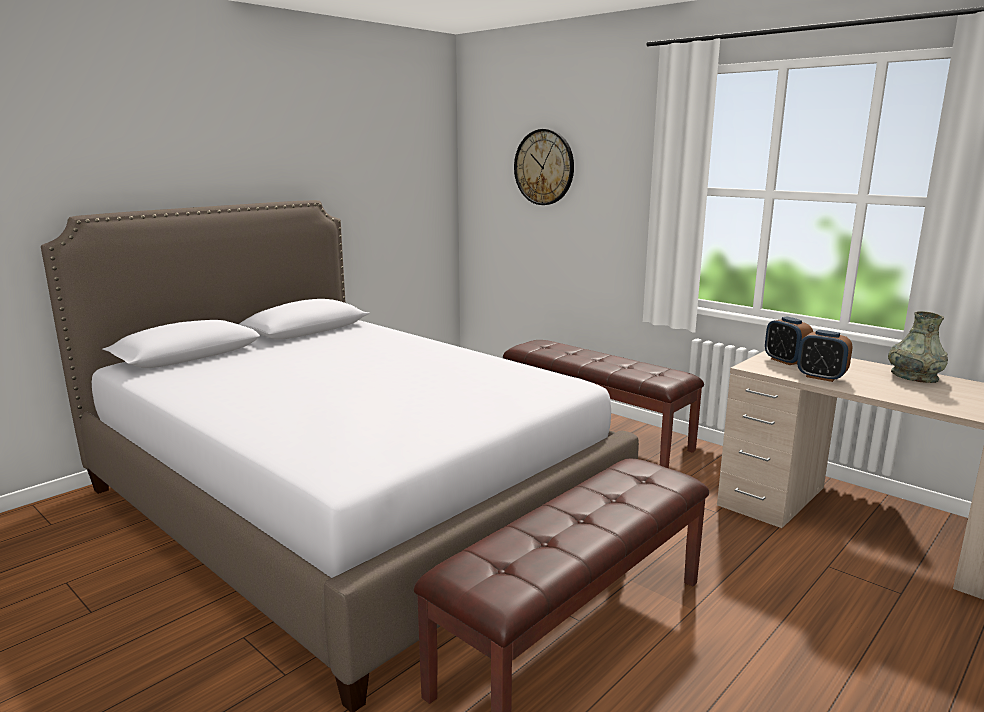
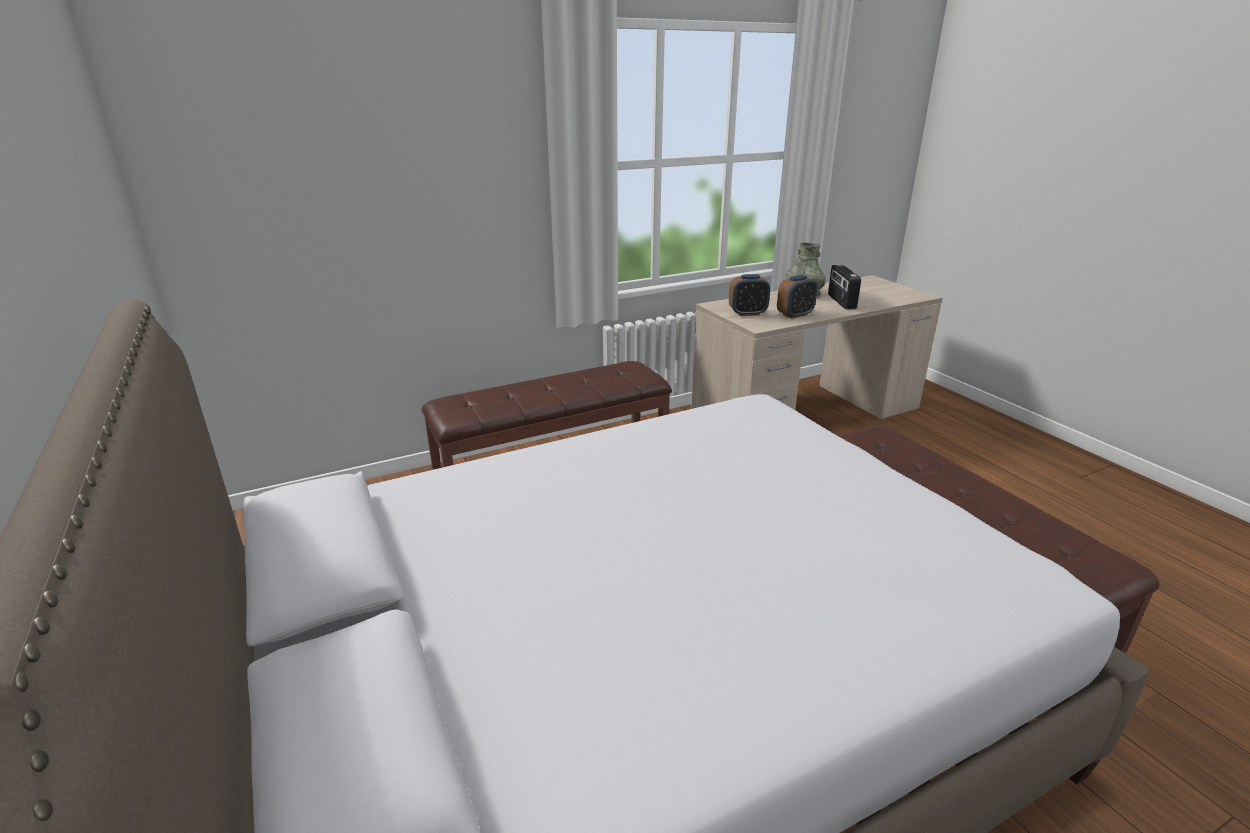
camera: 70 degrees left, 10 degrees up
(544, 167) = (349, 156): wall clock -> none
(922, 393) = (841, 301): none -> radio

